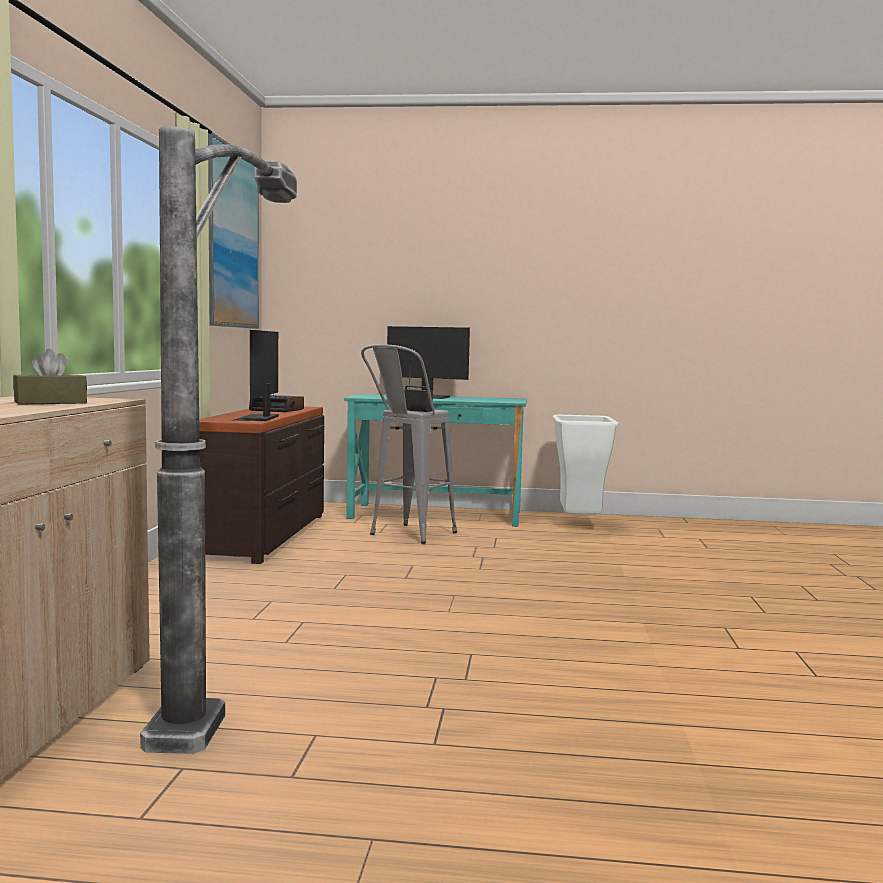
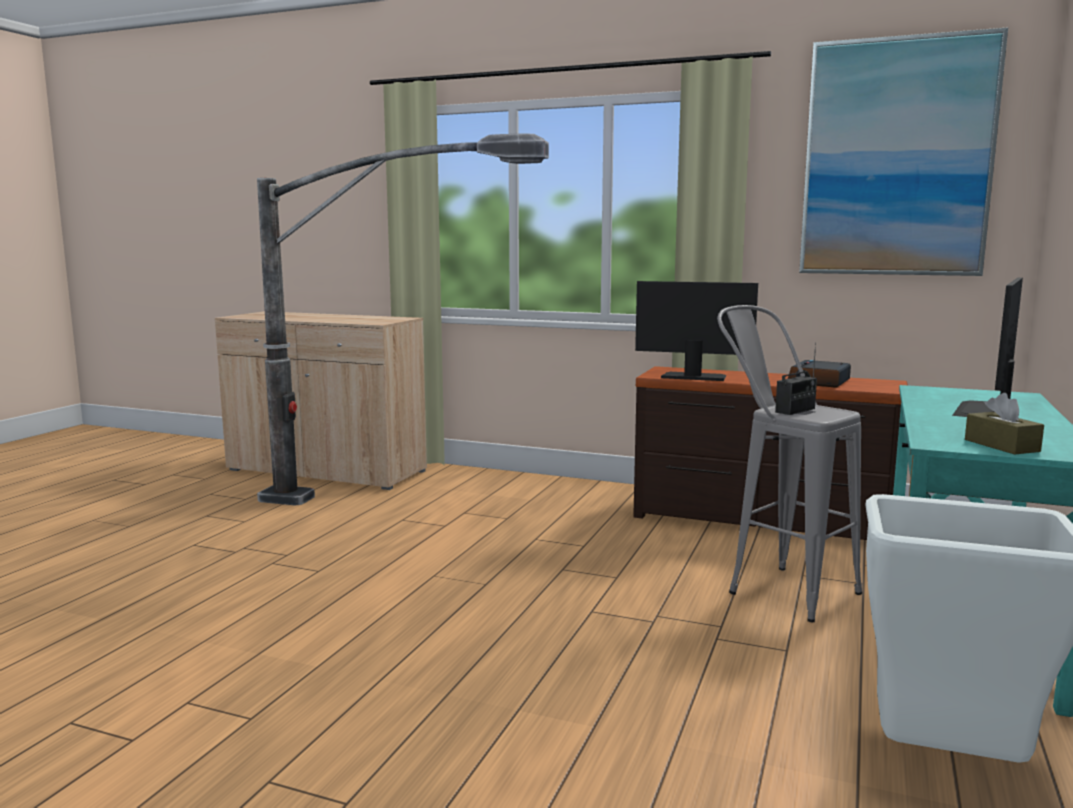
camera: 105 degrees right, 5 degrees up
(50, 402) = (353, 320): brown tissue box -> brown tissue box (1001, 445)

